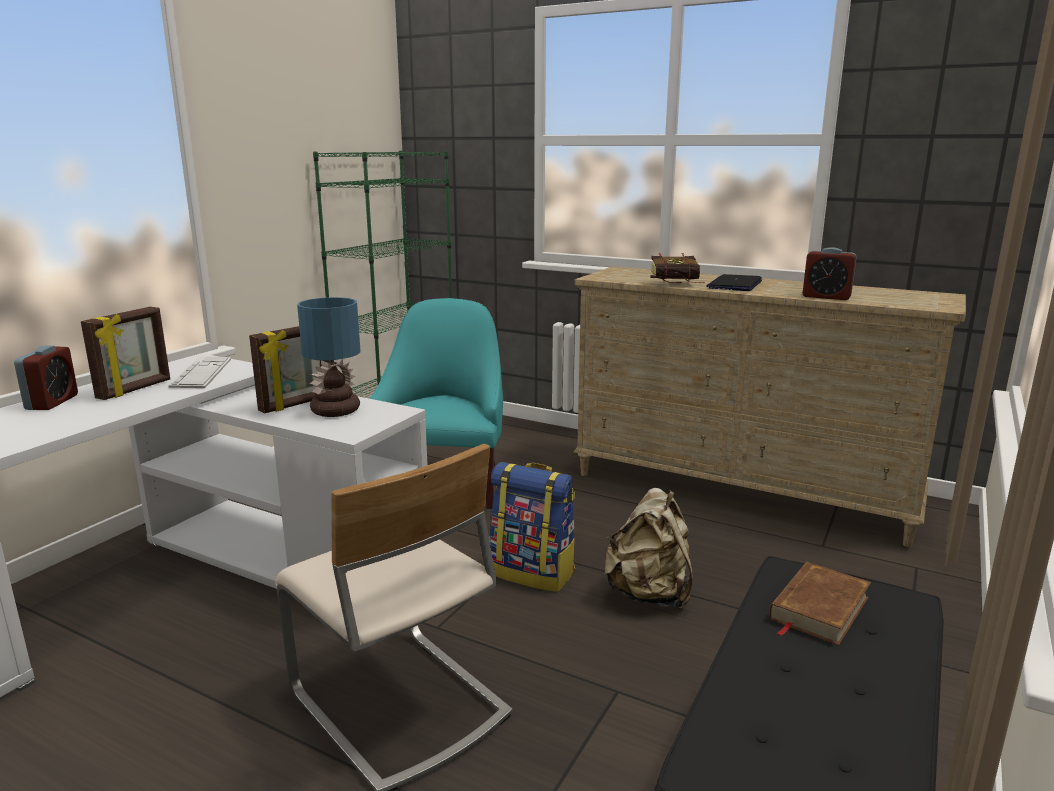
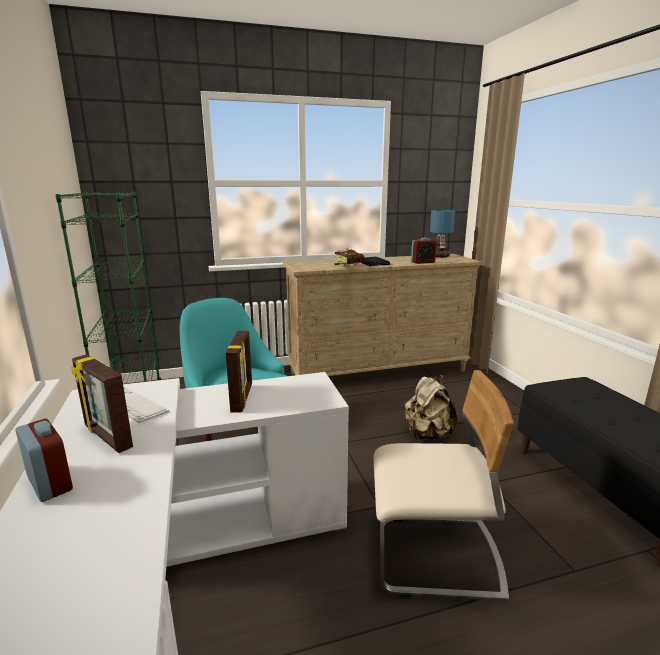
camera: 45 degrees left, 0 degrees up
(135, 390) = (107, 437): picture frame -> picture frame turned 150 degrees clockwise
(336, 410) = (278, 391): table lamp -> table lamp (439, 256)
(533, 572) = (368, 452): backpack -> none
(818, 608) = (577, 397): brown book -> none

